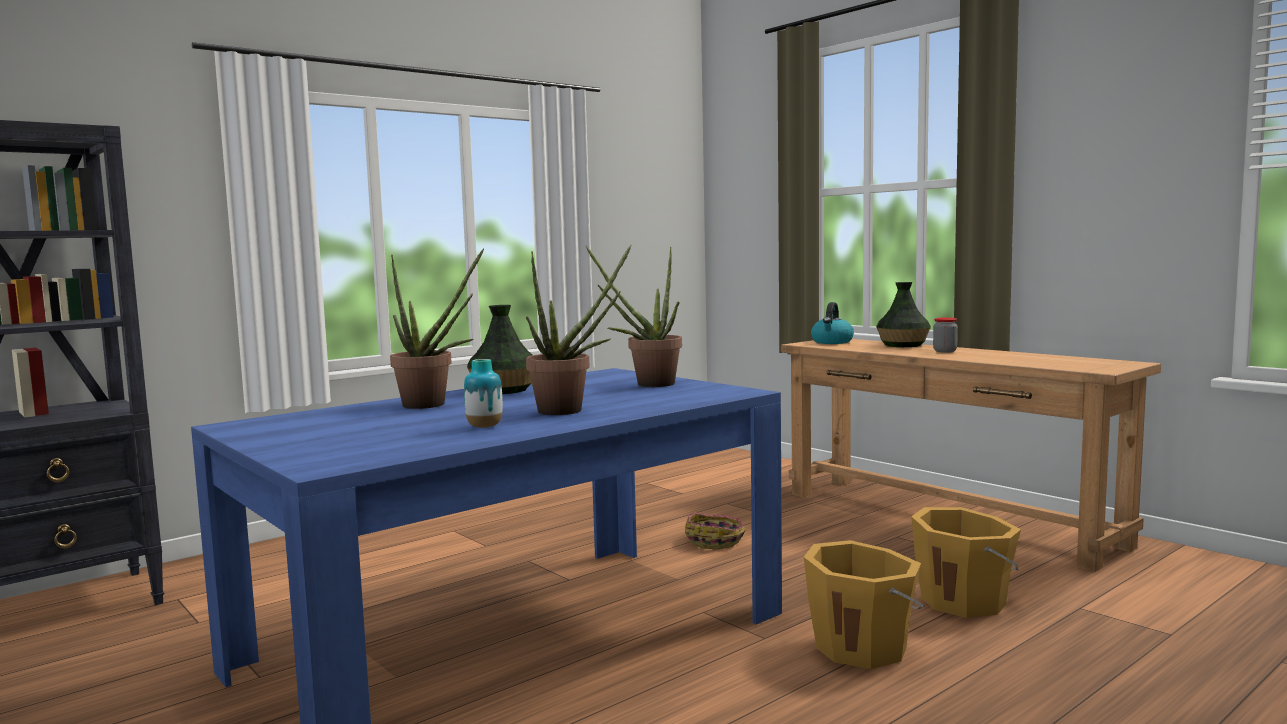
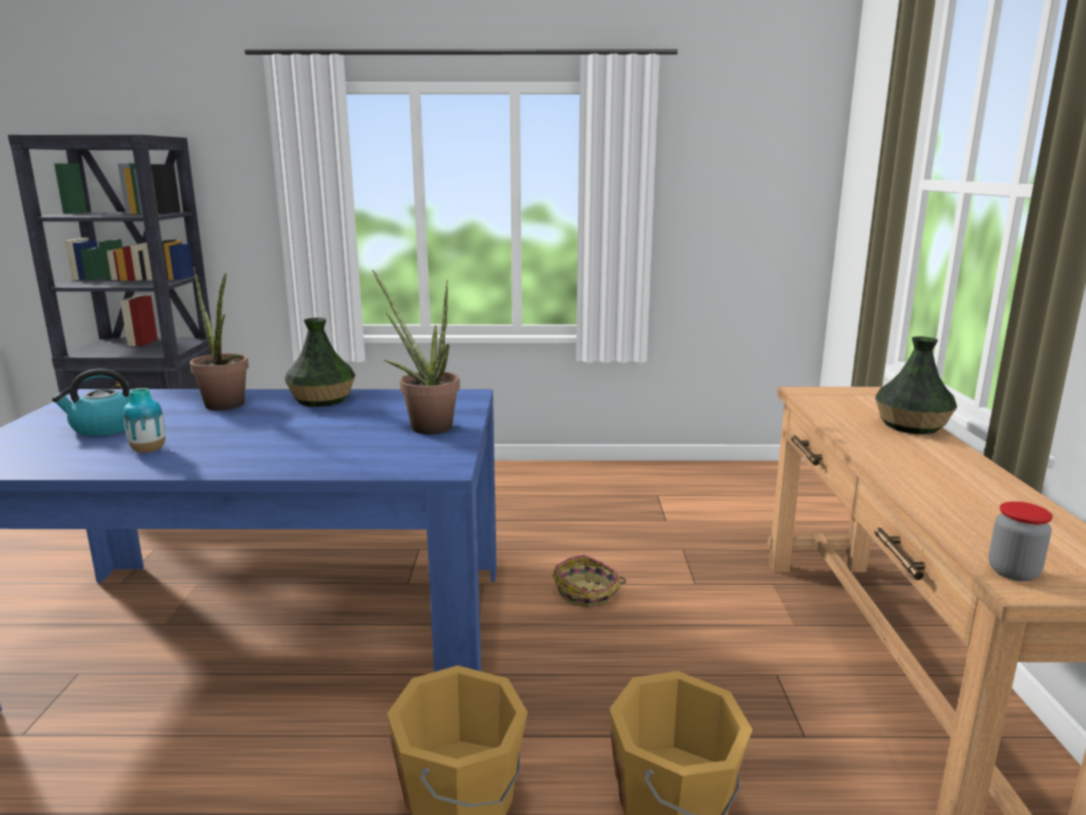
camera: 40 degrees right, 10 degrees up
(570, 410) = (255, 447): potted plant -> none
(832, 342) = (845, 396): kettle -> kettle (104, 428)
(944, 351) = (924, 455): jar -> jar (1013, 572)

